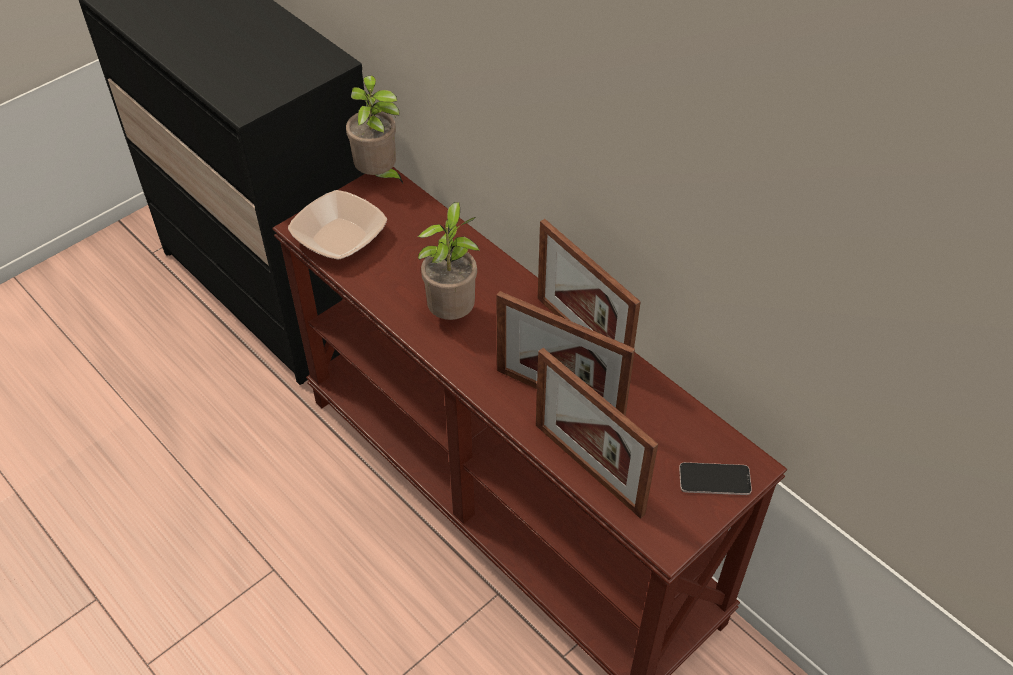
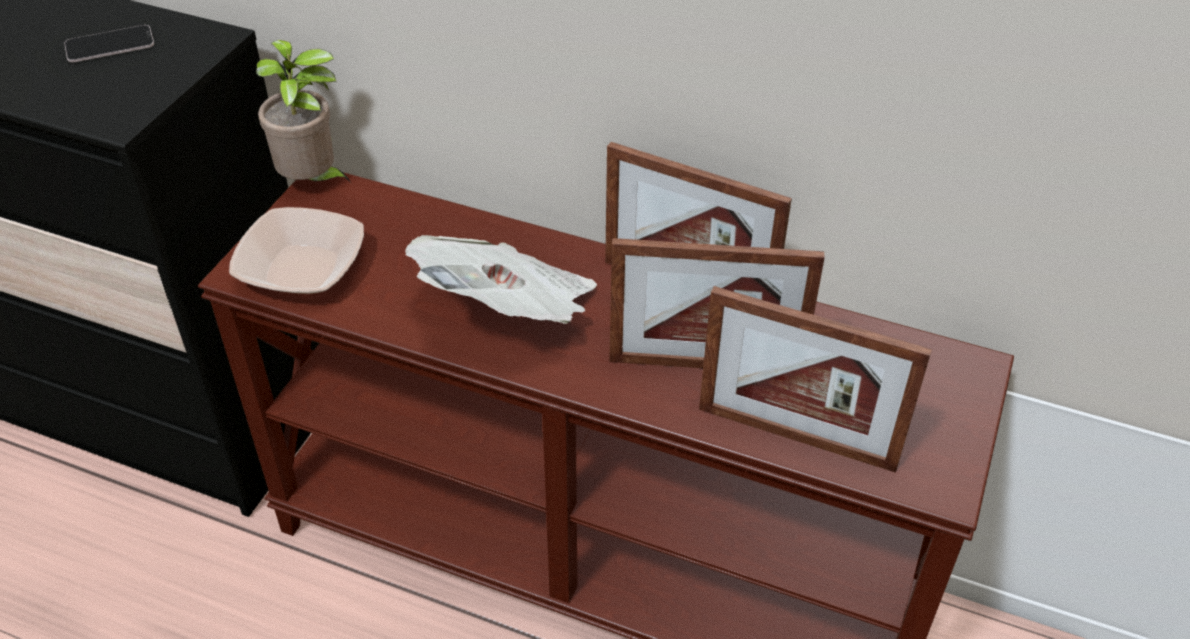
camera: 25 degrees left, 5 degrees down
(453, 313) = (510, 312): potted plant -> newspaper
(714, 479) = (946, 396): phone -> phone (110, 45)

